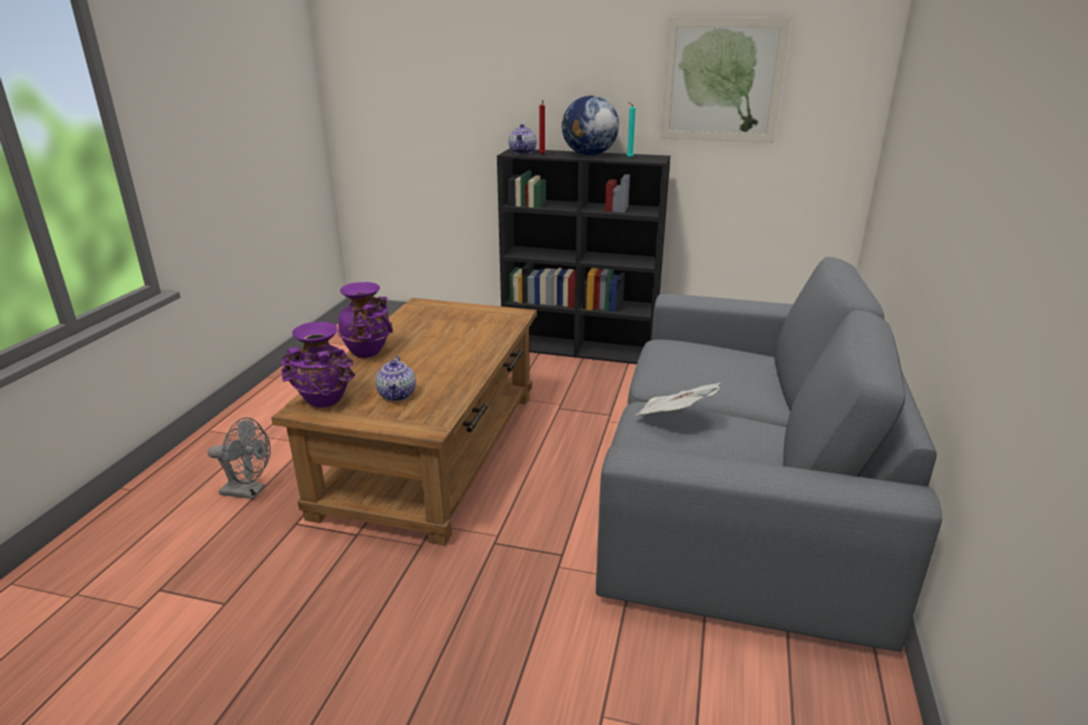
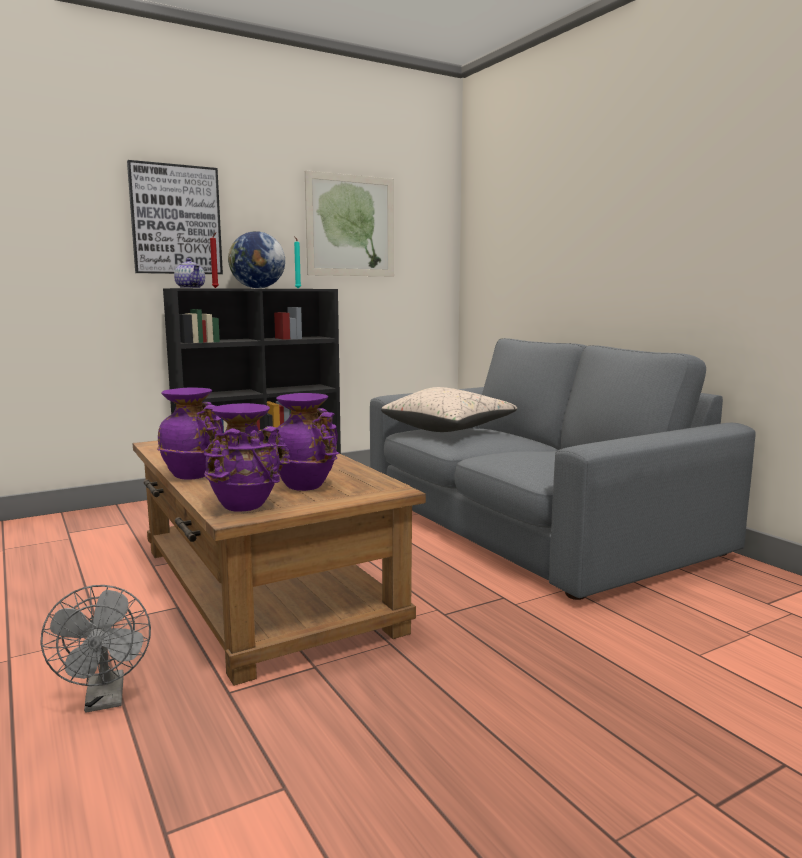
camera: 45 degrees left, 15 degrees down
(249, 491) = (105, 700): grey fan -> grey fan turned 105 degrees clockwise
(397, 395) = (307, 485): teapot -> purple vase
(528, 80) = (176, 220): none -> picture
(674, 418) = (516, 453): newspaper -> none
(700, 354) = (449, 429): none -> beige pillow

